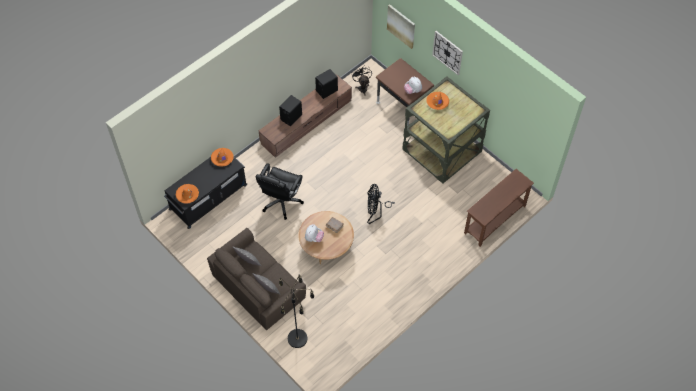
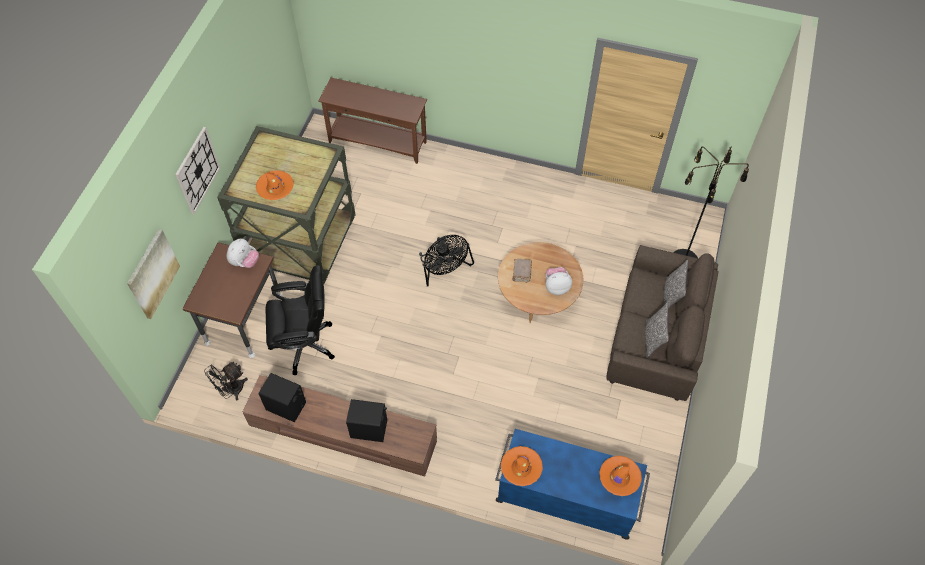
camera: 120 degrees left, 0 degrees up
(209, 197) = (566, 494): black cabinet -> blue cabinet
(281, 201) = (507, 388): black office chair -> black office chair (304, 344)

